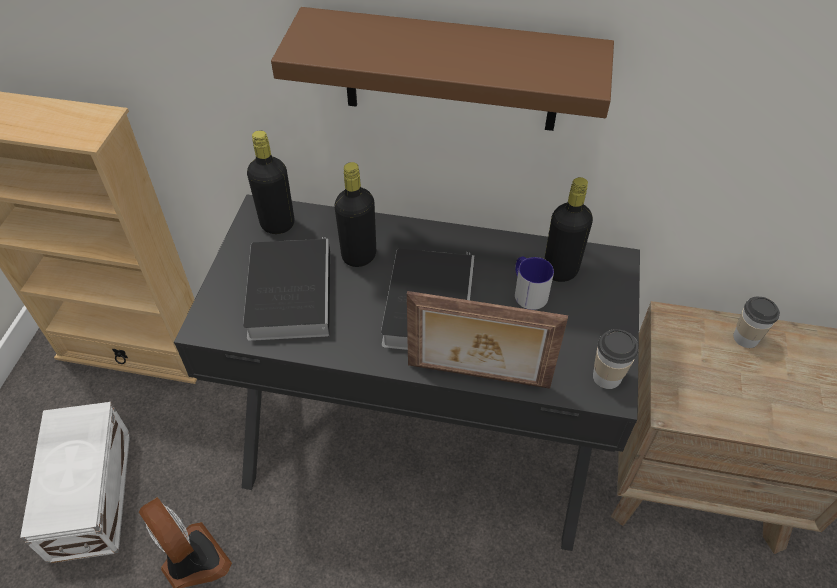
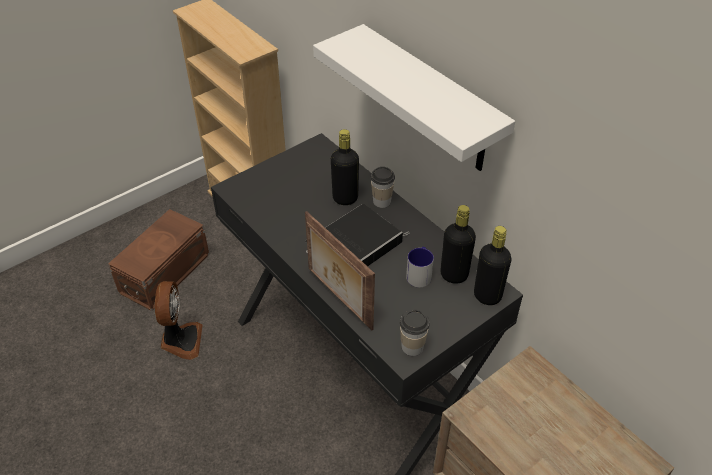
camera: 40 degrees right, 5 degrees down
(93, 492) = (167, 273): white storage box -> brown storage box
(277, 224) = (320, 157): black bottle -> black bottle (487, 296)
(289, 291) = (289, 195): book -> none
(451, 71) = (430, 101): brown shelf -> white shelf
(745, 338) = (572, 410): cup -> cup (381, 201)

